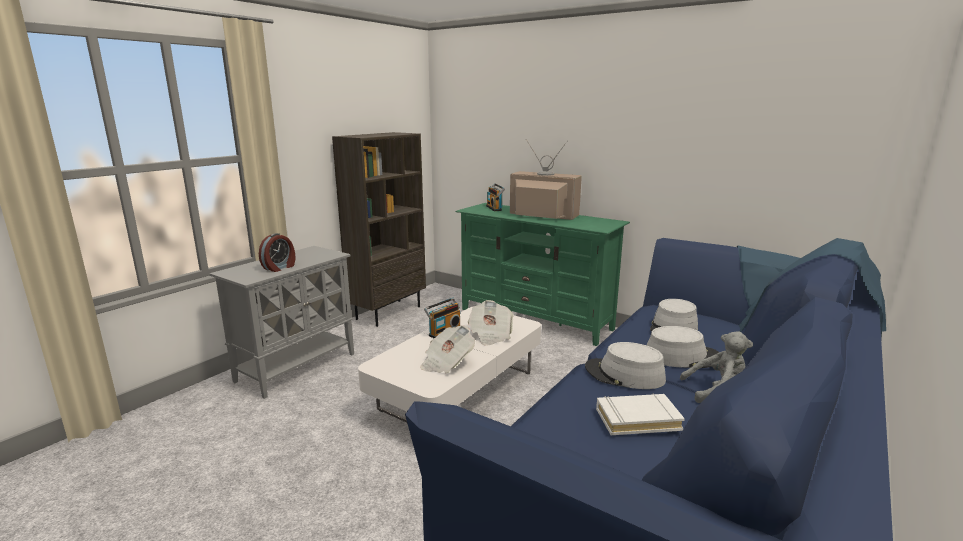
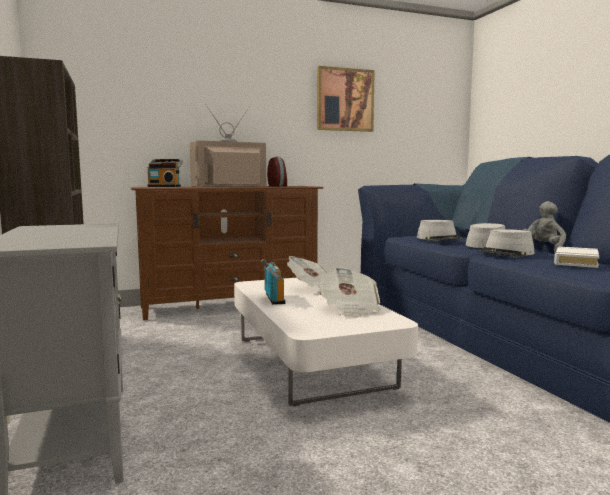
camera: 55 degrees left, 10 degrees down
(279, 267) = (80, 235): alarm clock -> alarm clock (278, 186)
(535, 319) = (230, 305): green tv stand -> brown tv stand
(693, 127) = (345, 100): none -> picture

